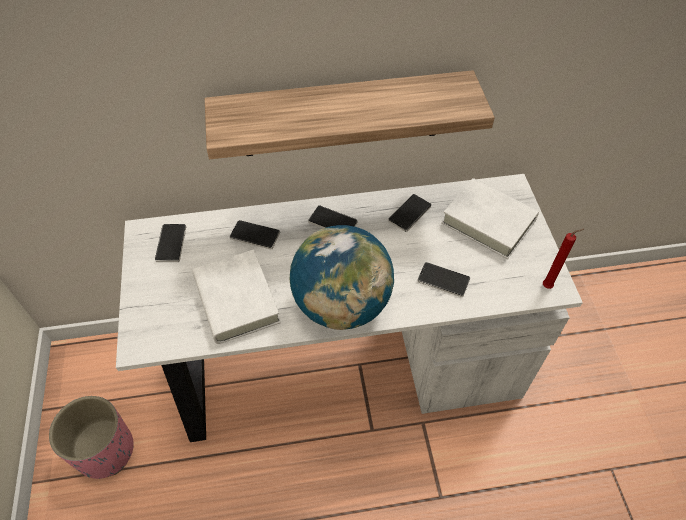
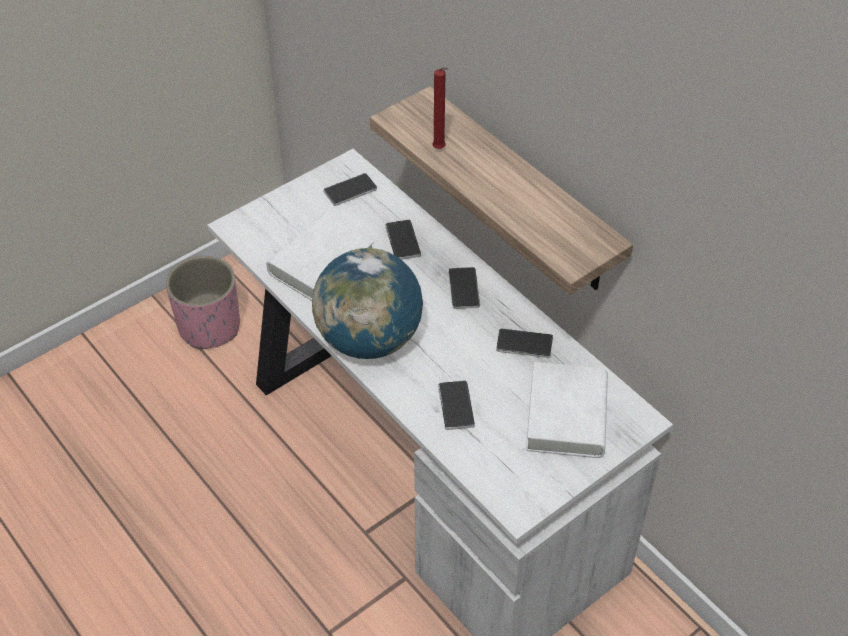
camera: 60 degrees right, 5 degrees down
(548, 286) = (515, 500): red candle -> red candle (440, 149)

